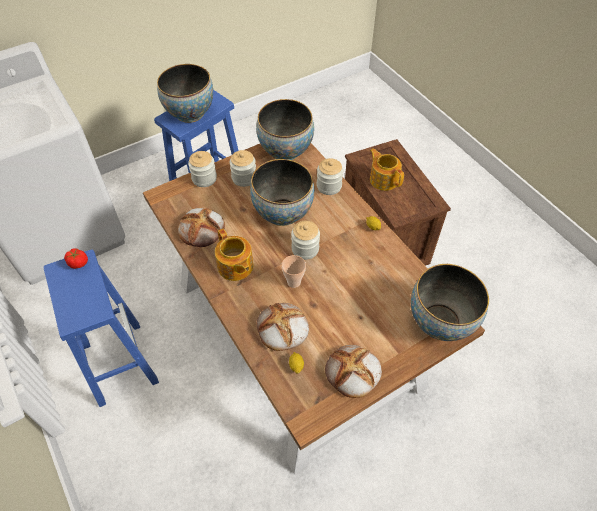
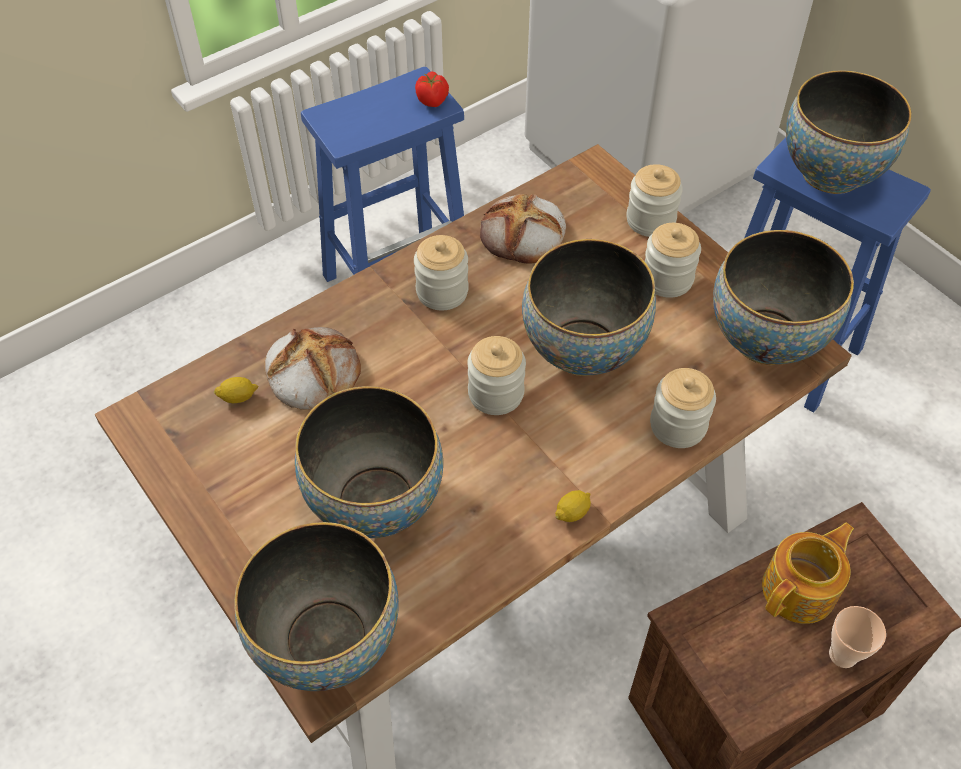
camera: 85 degrees right, 0 degrees up
(235, 267) = (442, 291): teapot -> jar
(294, 282) = (414, 381): cup -> cup (843, 655)
(353, 373) = (219, 483): bread -> none
(366, 301) = (376, 502): none -> bowl

